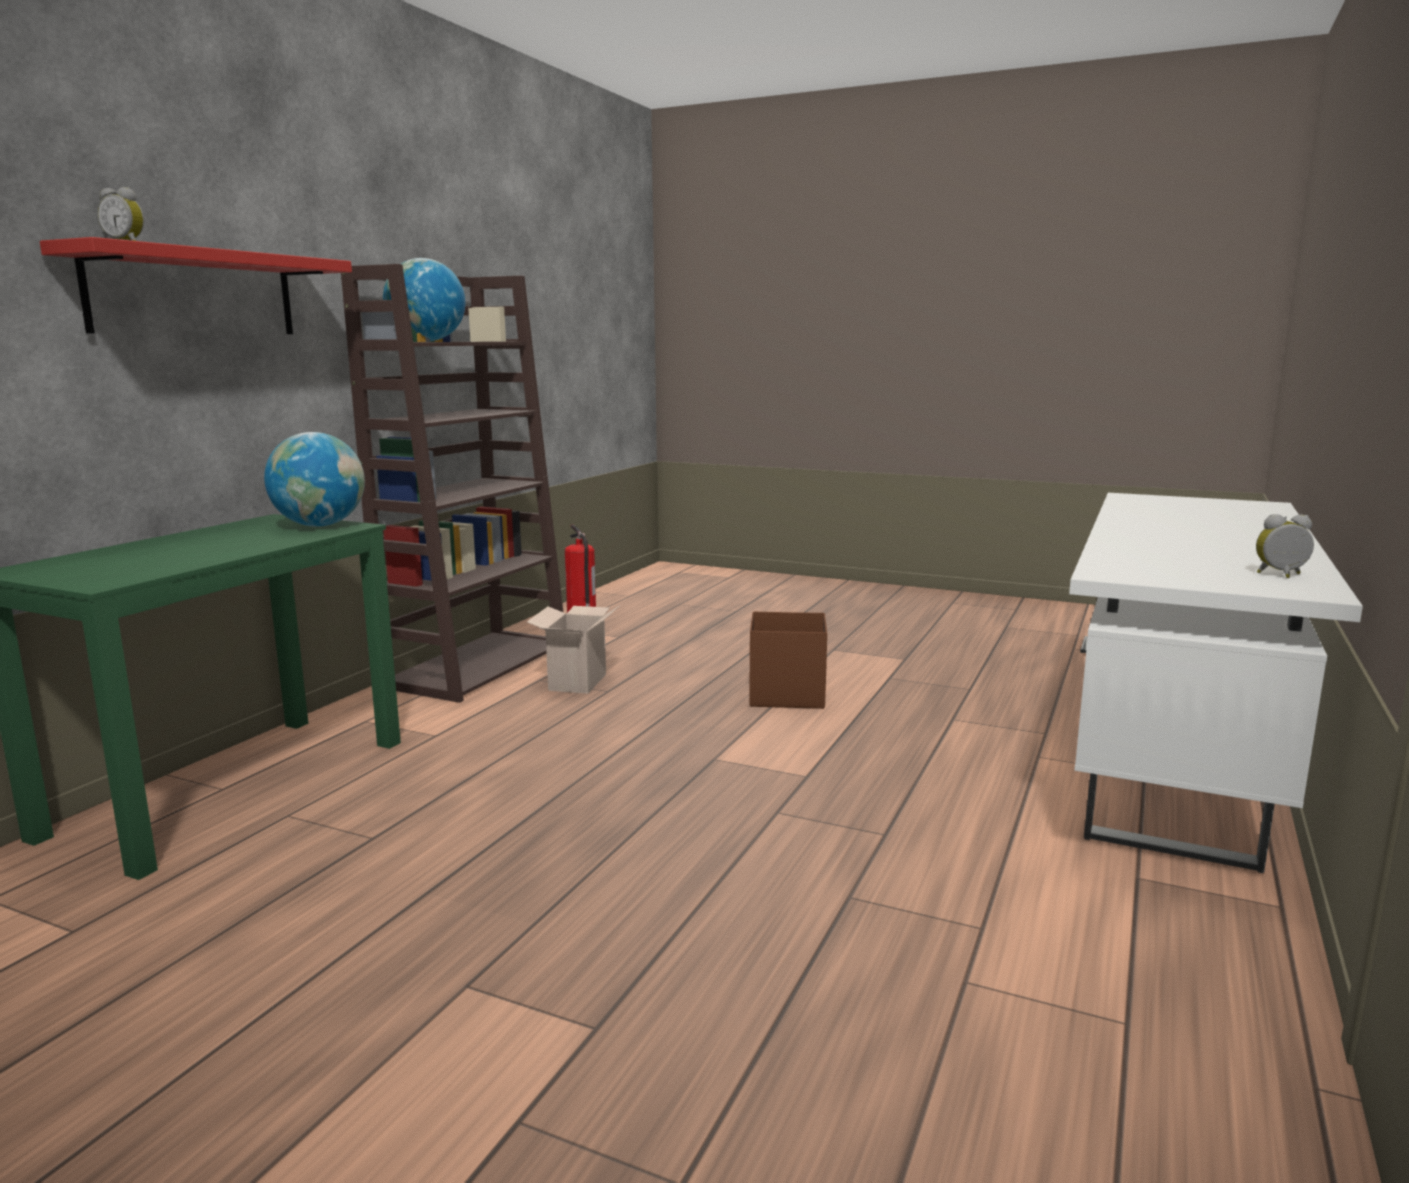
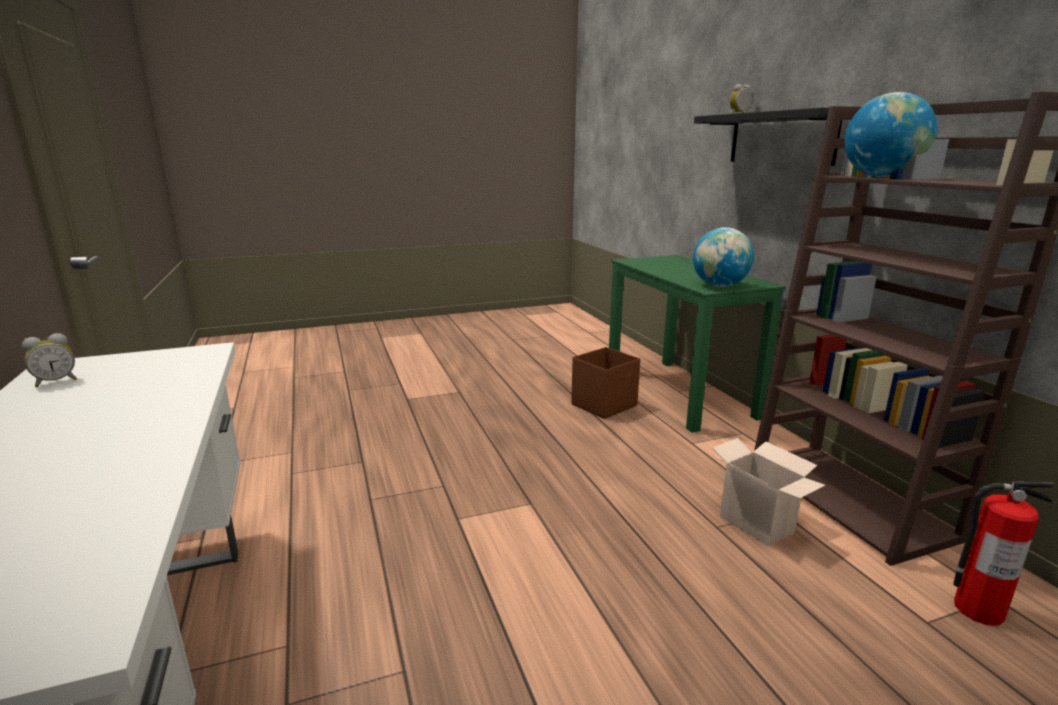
camera: 135 degrees right, 5 degrees up
(194, 293) = (781, 138): red shelf -> black shelf
(785, 695) = (597, 610): brown storage box -> brown storage box (605, 405)

